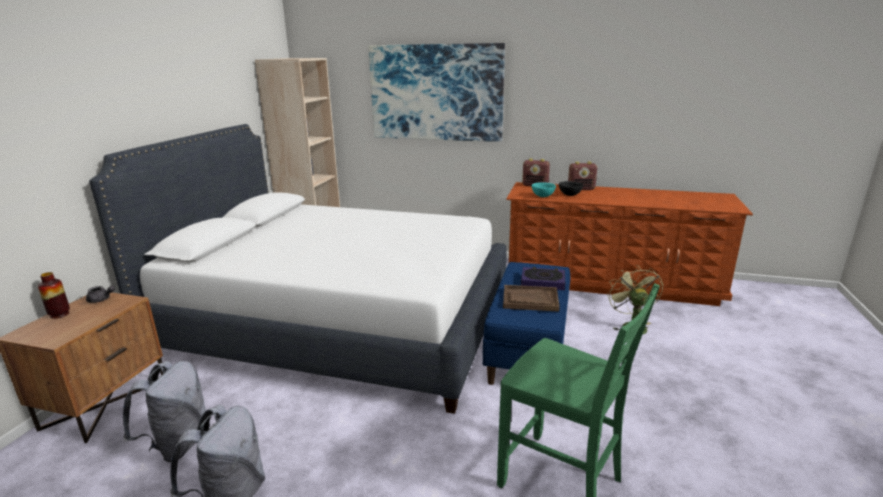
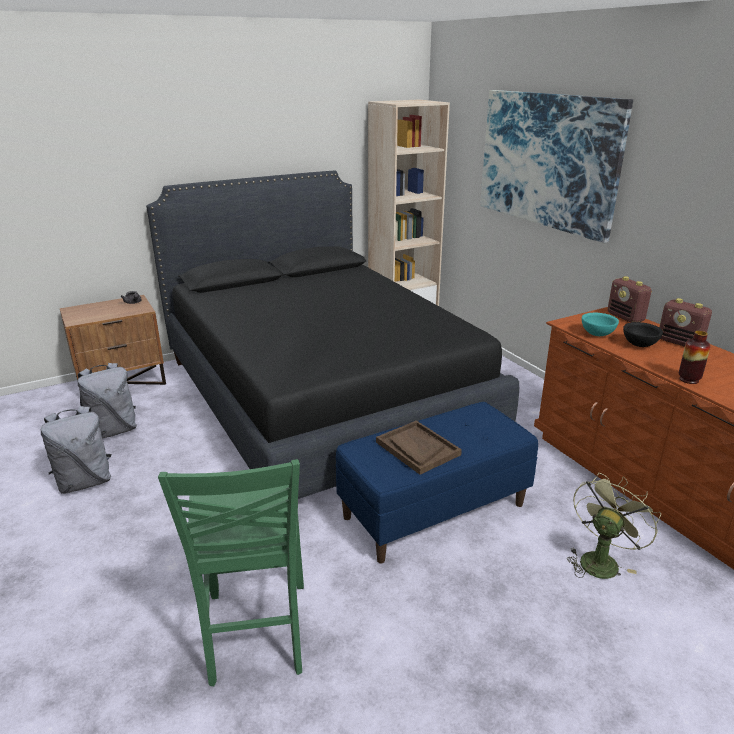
camera: 45 degrees right, 5 degrees up
(59, 314) = (103, 304): vase -> vase (689, 380)
(340, 323) = (322, 397): white bed -> black bed
(542, 282) = (470, 438): book -> none

